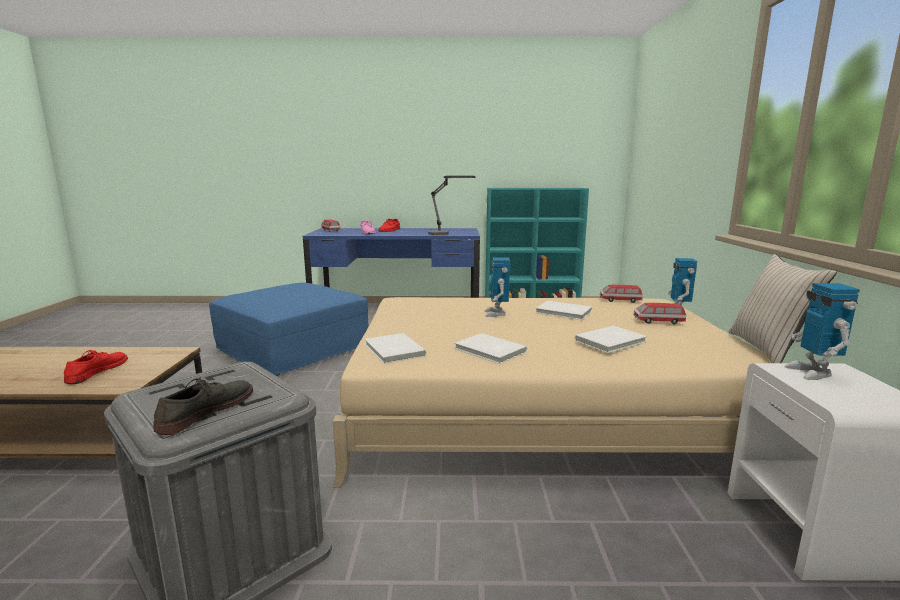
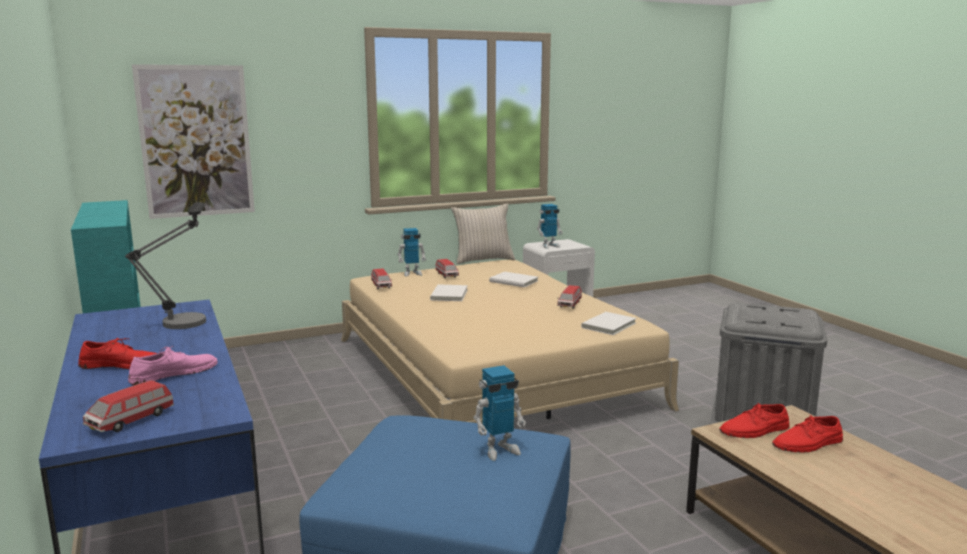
camera: 115 degrees left, 0 degrees up
(149, 362) = (755, 430): none -> red shoe
(206, 410) = (782, 310): grey shoe -> none
(489, 351) = (569, 304): white book -> toy car
(496, 314) = (480, 310): toy robot -> toy robot (499, 450)
(659, 152) = (196, 141): none -> picture

